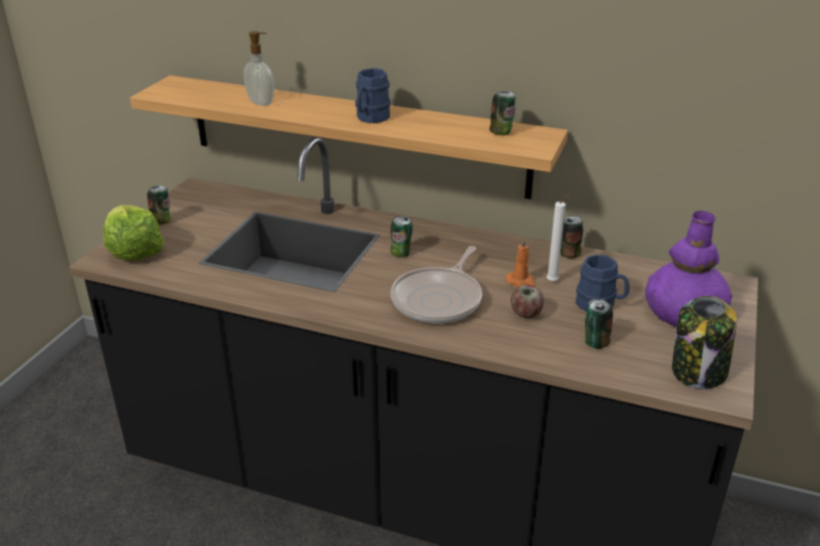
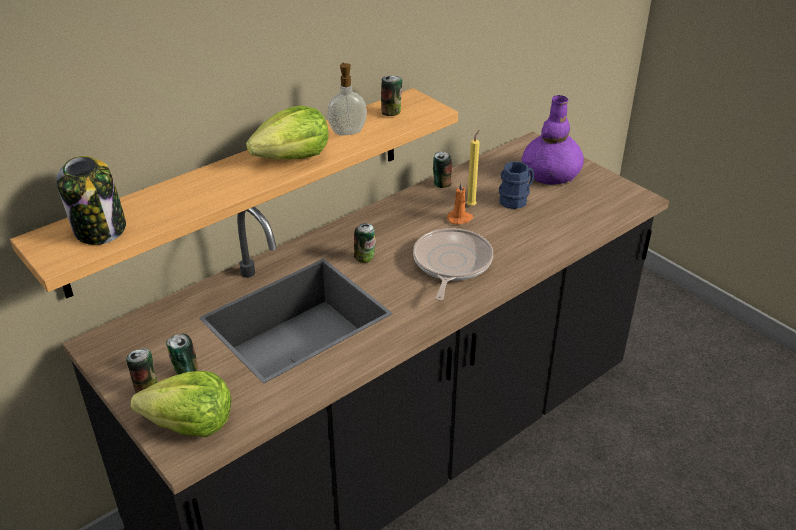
camera: 60 degrees left, 5 degrees up
(262, 102) = (180, 200): soap dispenser -> soap dispenser (347, 131)
(370, 118) = (293, 157): blue mug -> lettuce
(439, 299) = (451, 264): frying pan -> frying pan turned 135 degrees counterclockwise
(526, 314) = (502, 233): apple -> none
(554, 282) = (472, 205): white candle -> yellow candle
(595, 342) = (557, 219): can -> can (185, 372)
(698, 372) = (614, 197): jar -> jar (100, 229)

